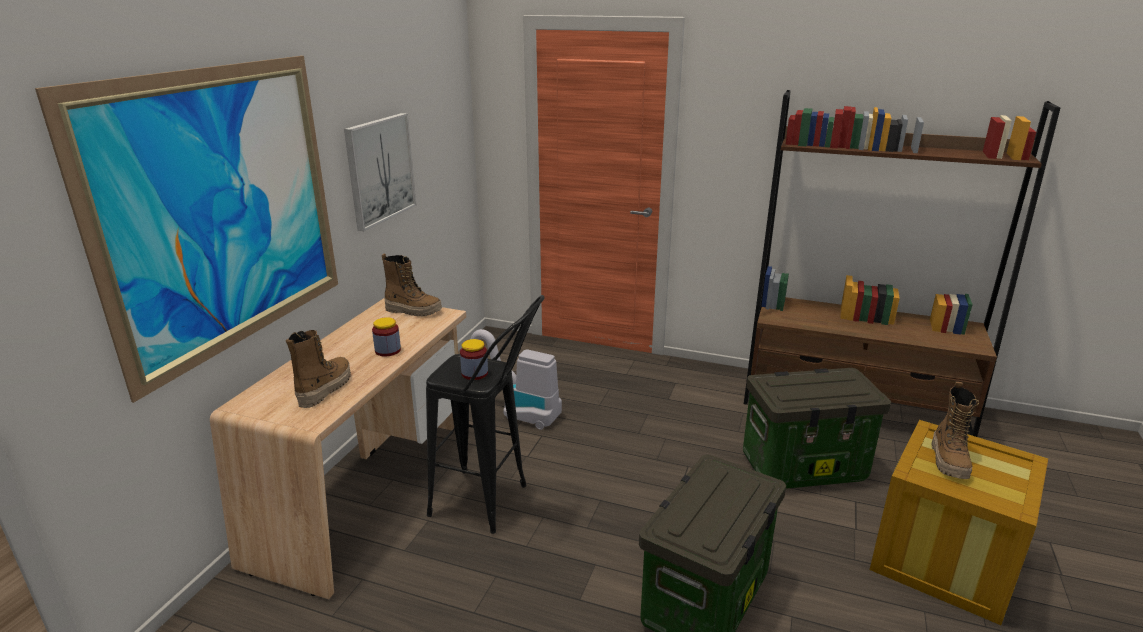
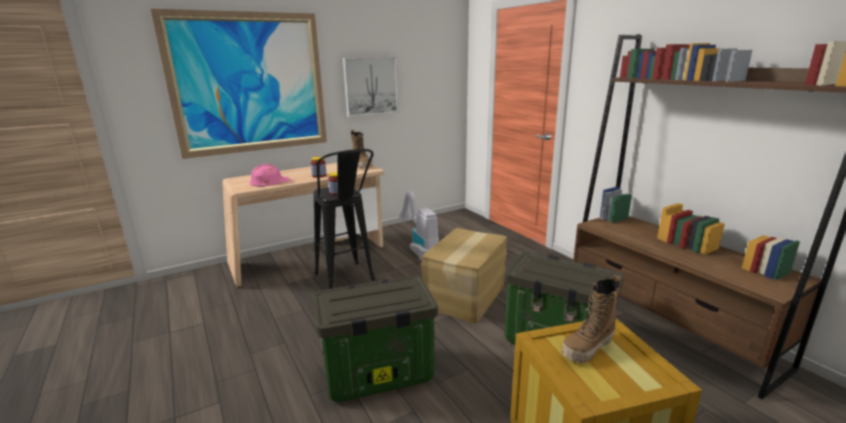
camera: 40 degrees right, 5 degrees down
(324, 389) = (269, 181): boot -> pink hard hat
(659, 455) = (466, 296): none -> cardboard box

